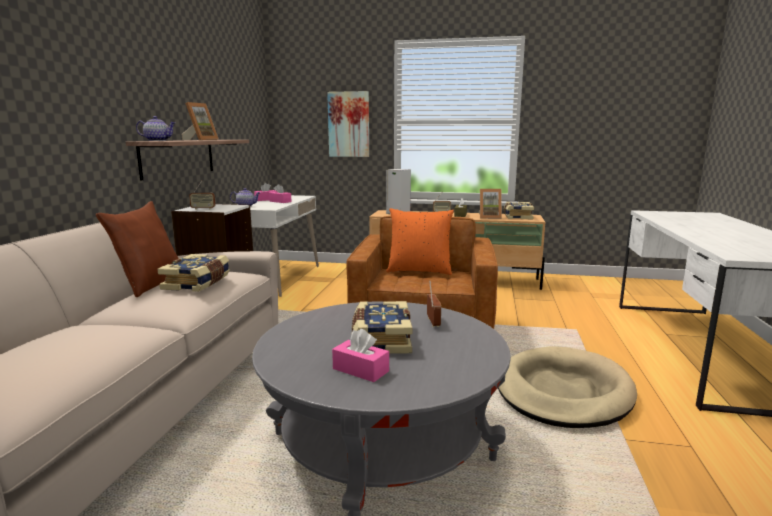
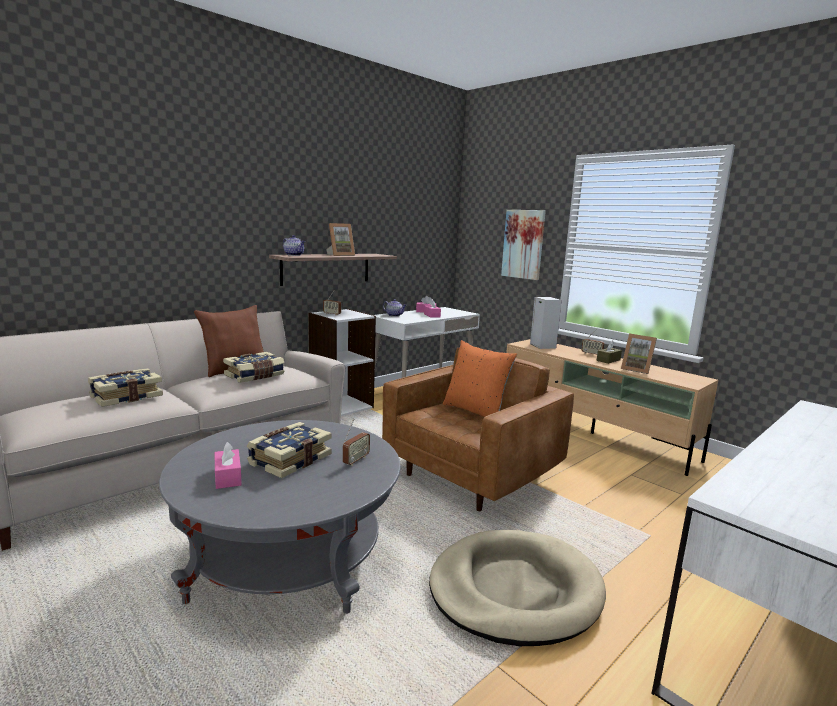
camera: 35 degrees right, 0 degrees up
(517, 217) = (675, 376): book -> book (126, 396)

